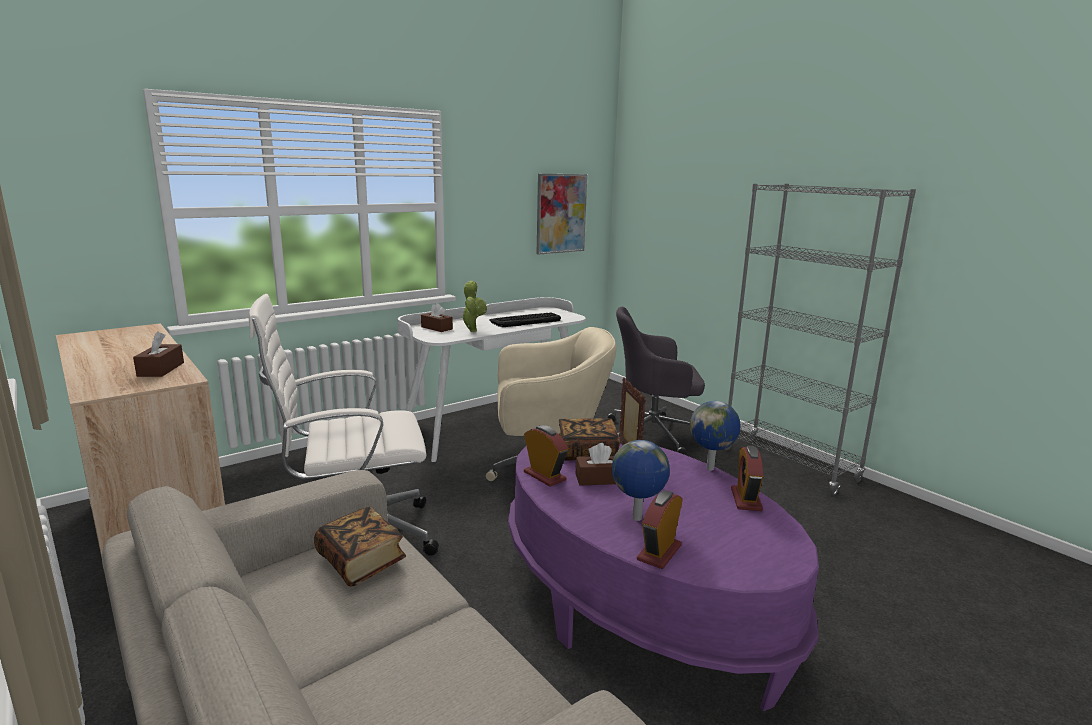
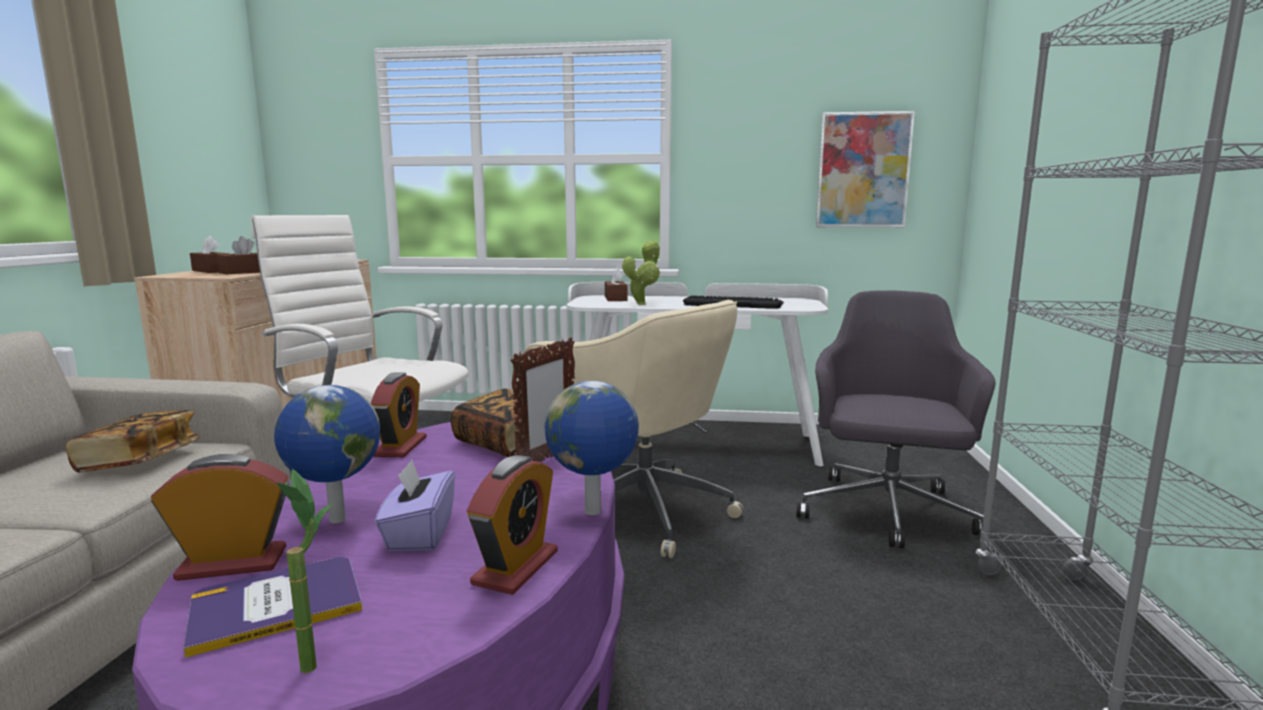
camera: 45 degrees right, 5 degrees down
(599, 479) = (435, 469): brown tissue box -> brown tissue box (212, 271)
(653, 435) = (886, 513): grey office chair -> grey office chair turned 60 degrees clockwise
(683, 506) = (419, 534): none -> purple tissue box
(720, 552) = (276, 604): none -> book
(746, 499) = (516, 568): alarm clock -> alarm clock turned 150 degrees clockwise
(777, 554) = (313, 658): none -> potted plant

